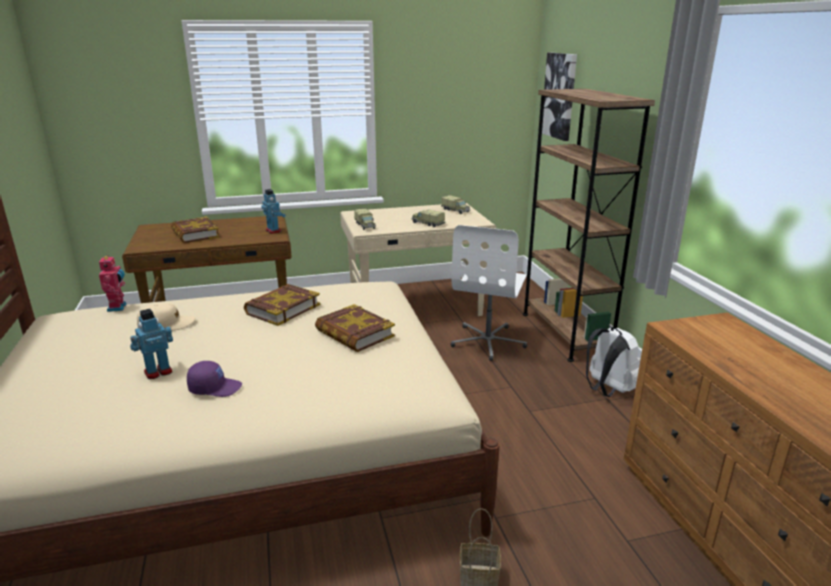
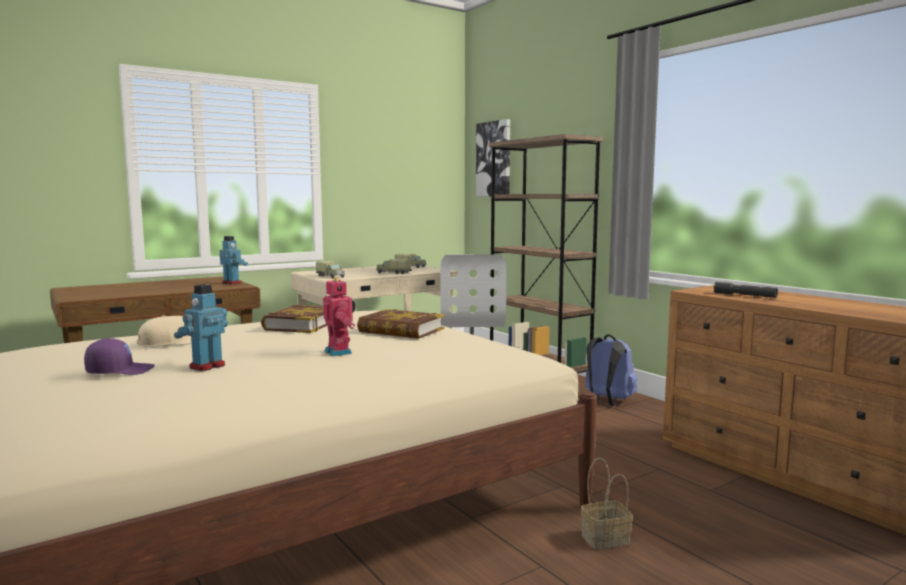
camera: 20 degrees left, 15 degrees down
(118, 307) = (90, 339): toy robot -> toy robot (340, 352)
(195, 234) = (137, 288): book -> none
(215, 388) = (293, 367): purple cap -> purple cap (120, 371)
(608, 390) = (607, 402): white backpack -> blue backpack
(720, 350) = (744, 295): none -> grey flashlight

